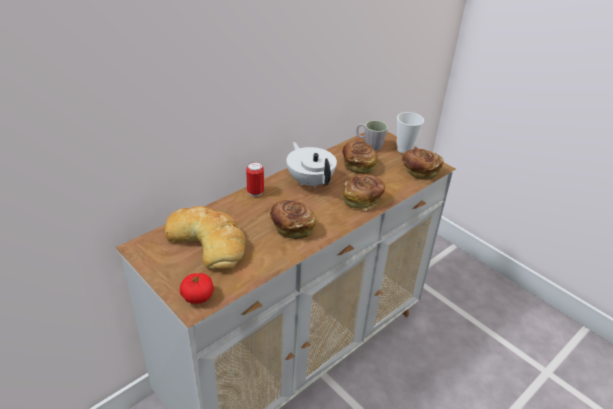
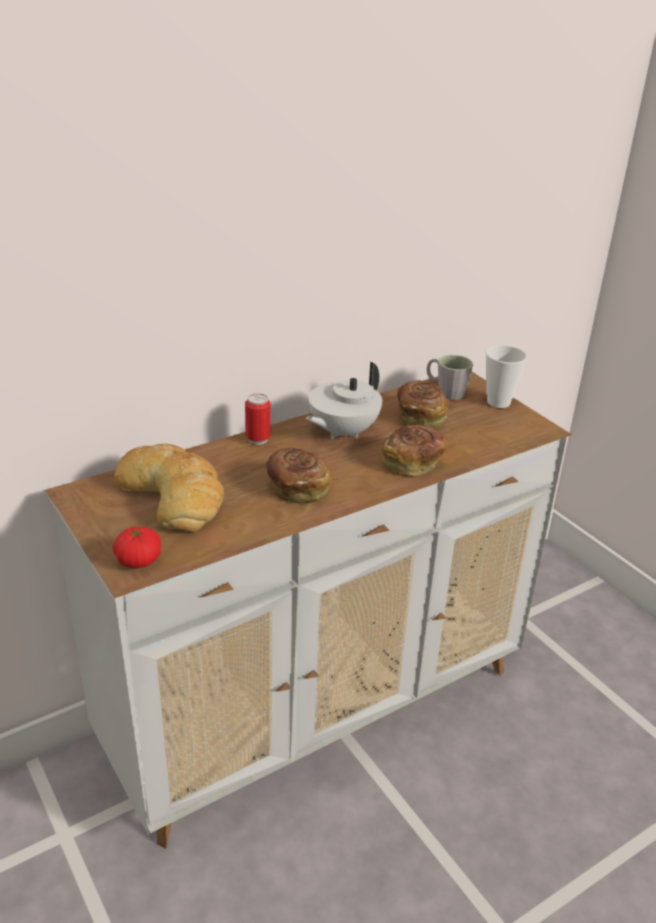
camera: 10 degrees right, 5 degrees down
(310, 181) = (342, 432): white teapot -> white teapot turned 120 degrees counterclockwise
(419, 171) = (512, 433): bread -> none

